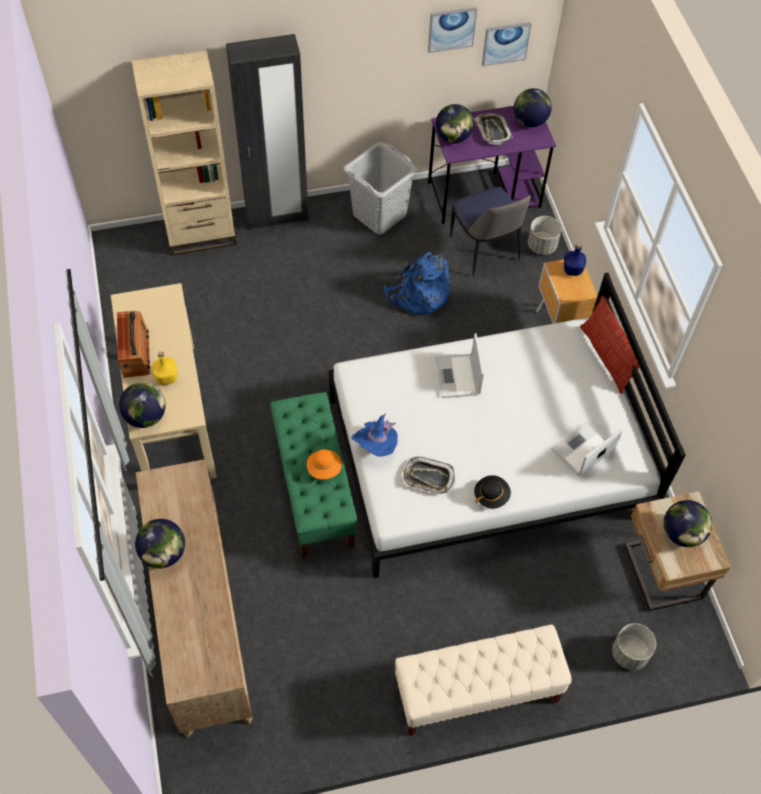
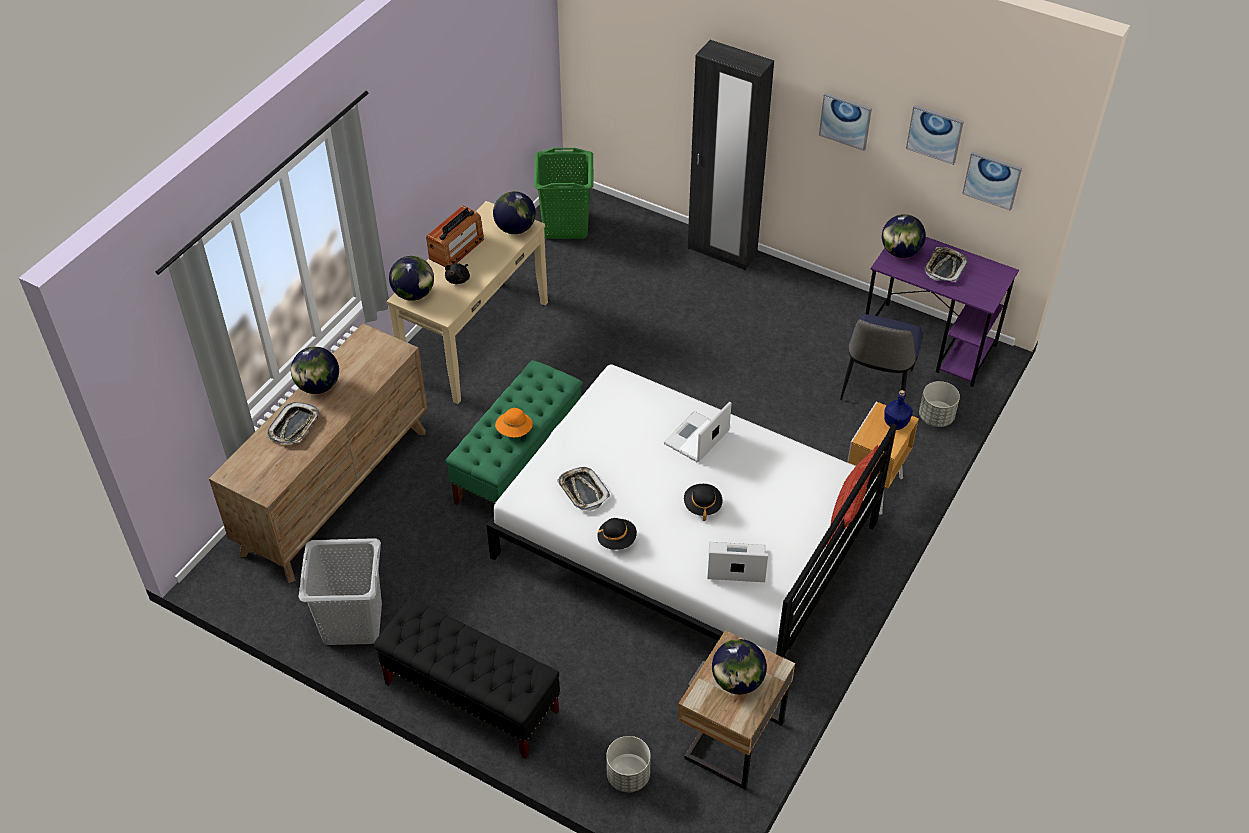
camera: 45 degrees right, 10 degrees down
(137, 270) = (566, 225): none -> green laundry basket
(167, 378) = (458, 279): yellow bottle -> black plush toy
(185, 602) = (294, 426): none -> tray
(200, 233) = (645, 228): beige bookcase -> none
(368, 55) = (845, 120): none -> picture
(377, 445) = (570, 441): blue hat -> none
(380, 215) = (812, 303): grey laundry basket -> grey laundry basket (353, 623)
(418, 295) = (772, 384): blue backpack -> none
(476, 692) = (471, 698): beige bench -> black bench
(517, 424) = (702, 505): none -> black hat
(529, 121) = (991, 280): globe -> globe (515, 228)

